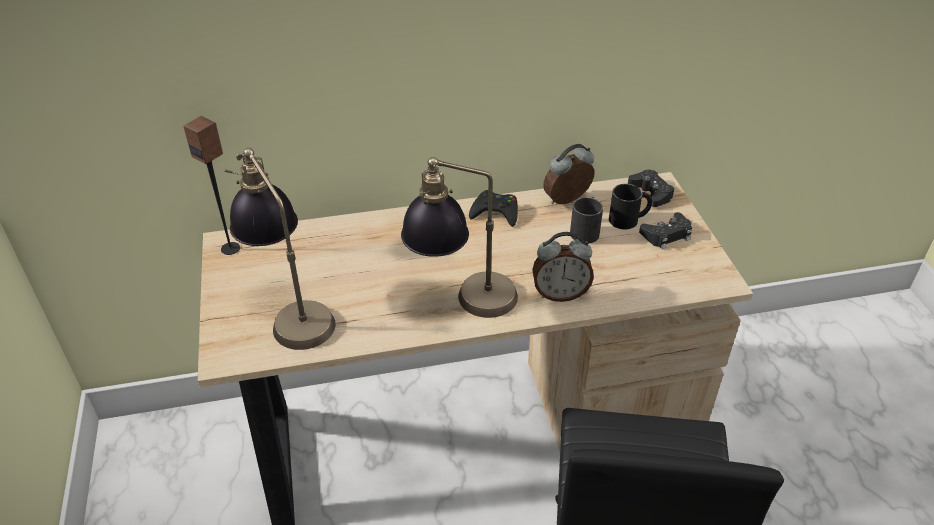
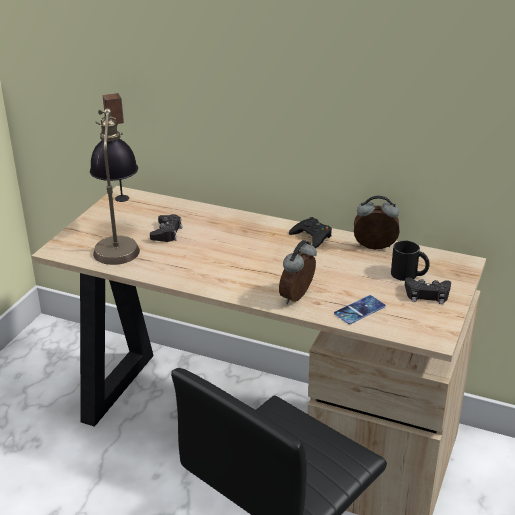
camera: 35 degrees right, 10 degrees down
(462, 301) = (226, 276): table lamp -> none
(560, 294) = (298, 297): alarm clock -> alarm clock turned 90 degrees clockwise
(586, 230) = (366, 269): black mug -> none
(629, 281) = (359, 310): none -> phone
(651, 193) = (450, 265): black game controller -> black game controller (167, 233)

